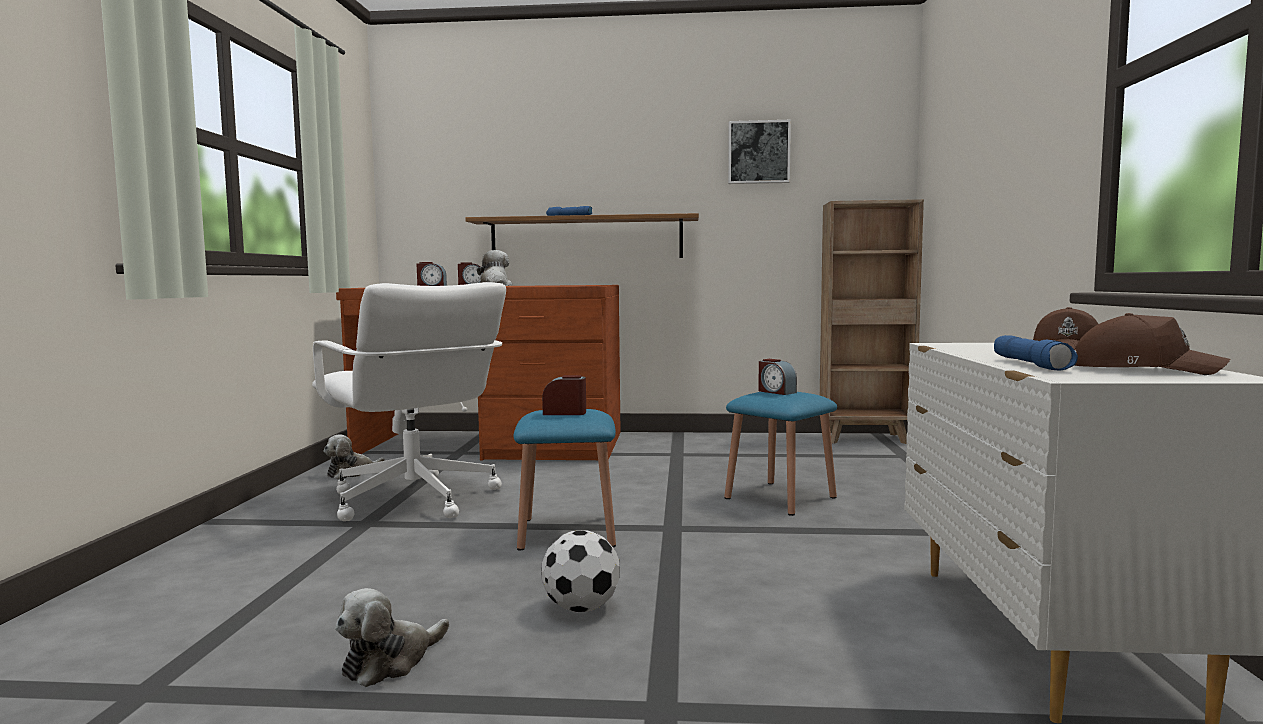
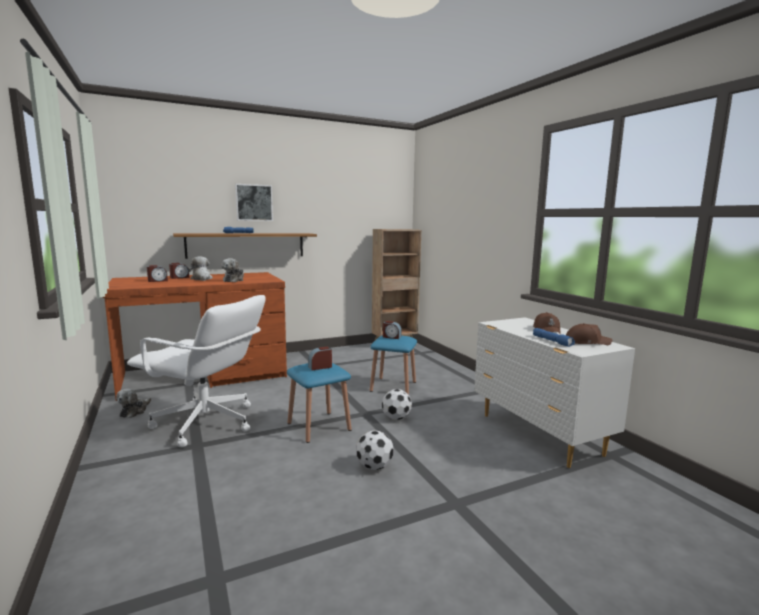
camera: 30 degrees left, 5 degrees up
(390, 661) = (323, 519): plush toy -> plush toy (234, 280)
(724, 544) = (396, 418): none -> football
(758, 152) = (341, 199): picture -> picture (254, 202)

